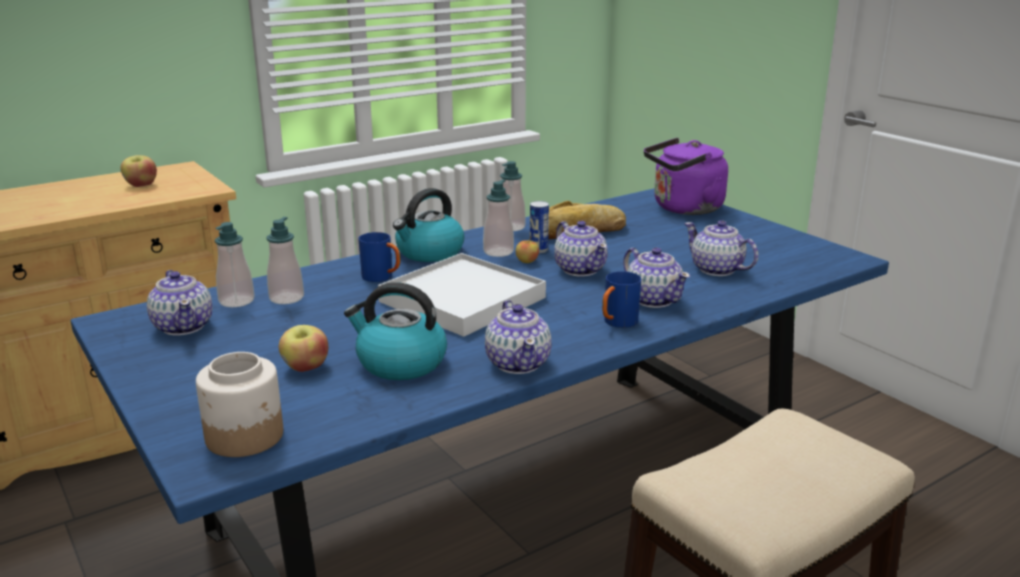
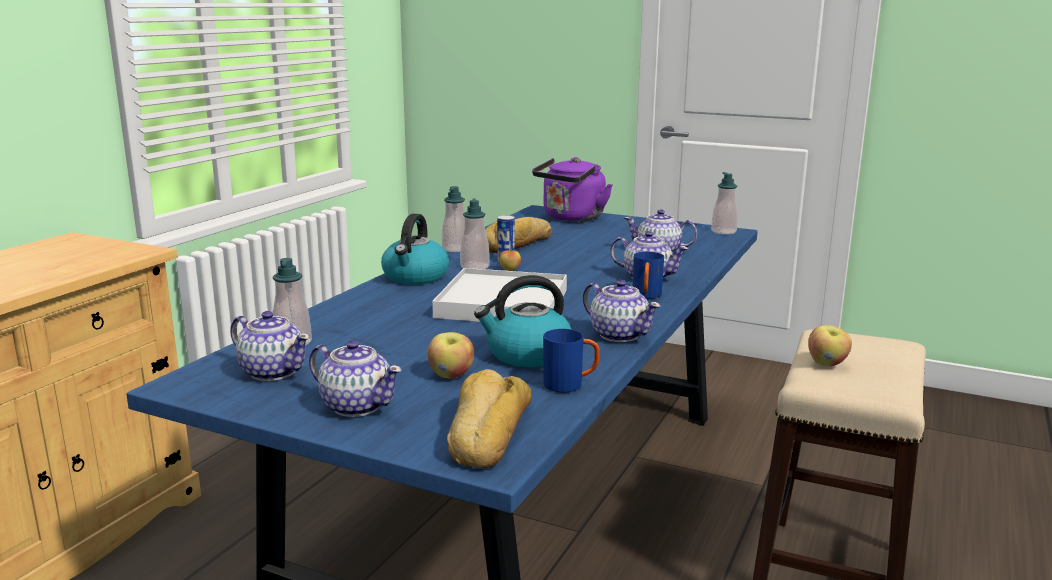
camera: 30 degrees left, 5 degrees down
(141, 185) = (51, 258): apple -> apple (827, 363)
(245, 436) = (486, 432): jar -> bread
(286, 298) = (340, 331): soap dispenser -> soap dispenser (723, 231)
(382, 278) = (404, 301): blue mug -> blue mug (570, 385)
(580, 269) = (561, 268): teapot -> teapot (356, 405)

